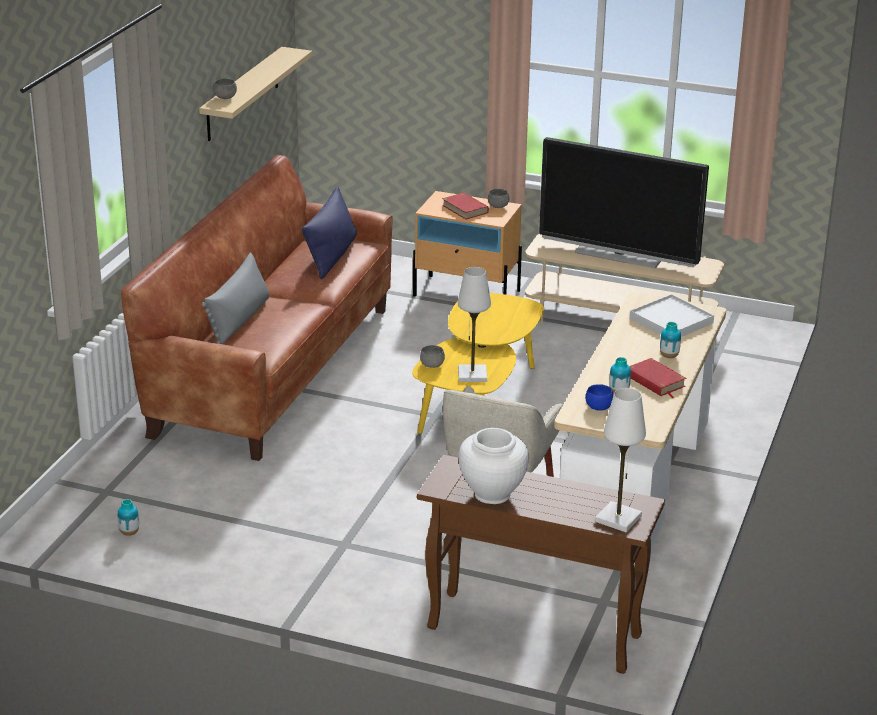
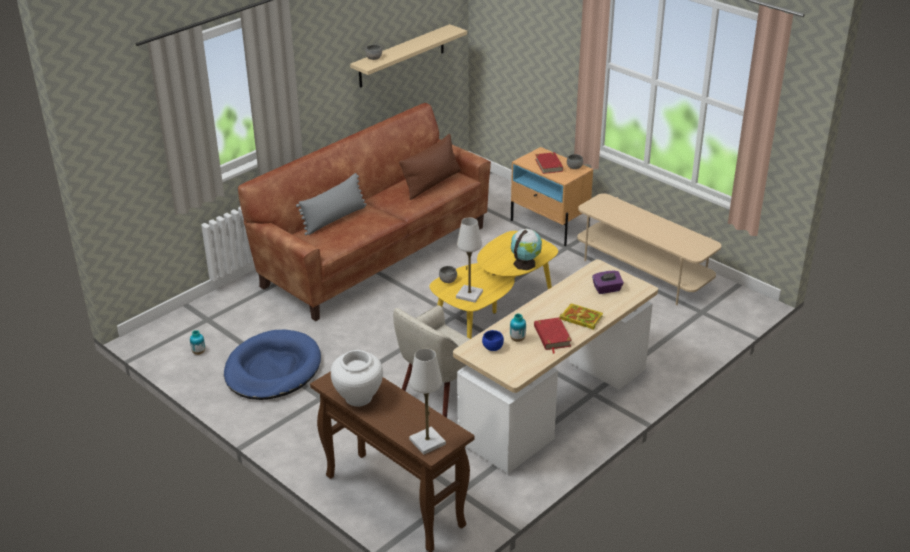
camera: 25 degrees right, 5 degrees up
(250, 528) = (272, 369): none -> blue dog bed
(331, 256) = (431, 183): blue pillow -> brown pillow
(515, 325) = (525, 263): none -> globe
(619, 255) = (645, 223): television -> none
(669, 356) = (580, 318): vase -> book
(671, 321) = (607, 289): white tray -> purple tissue box

